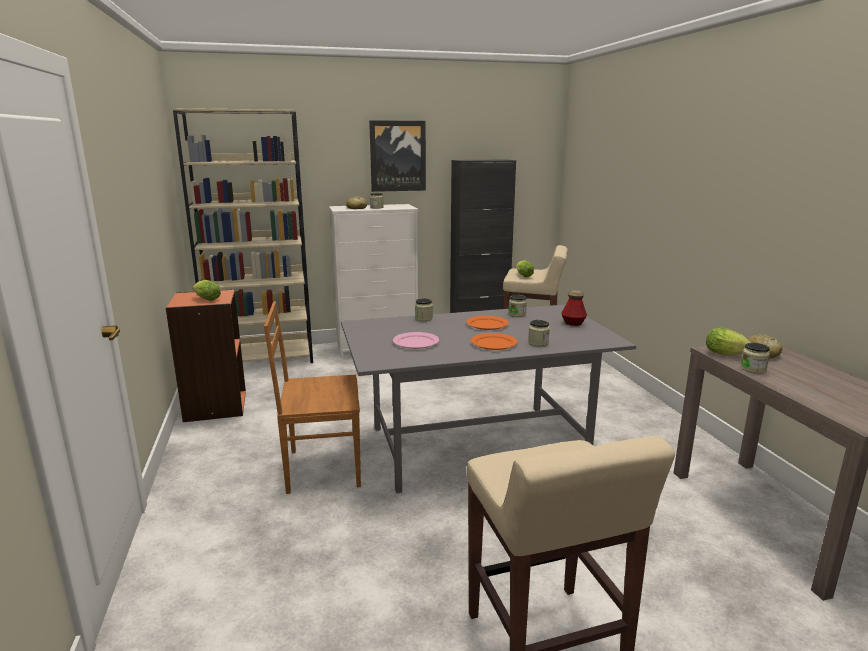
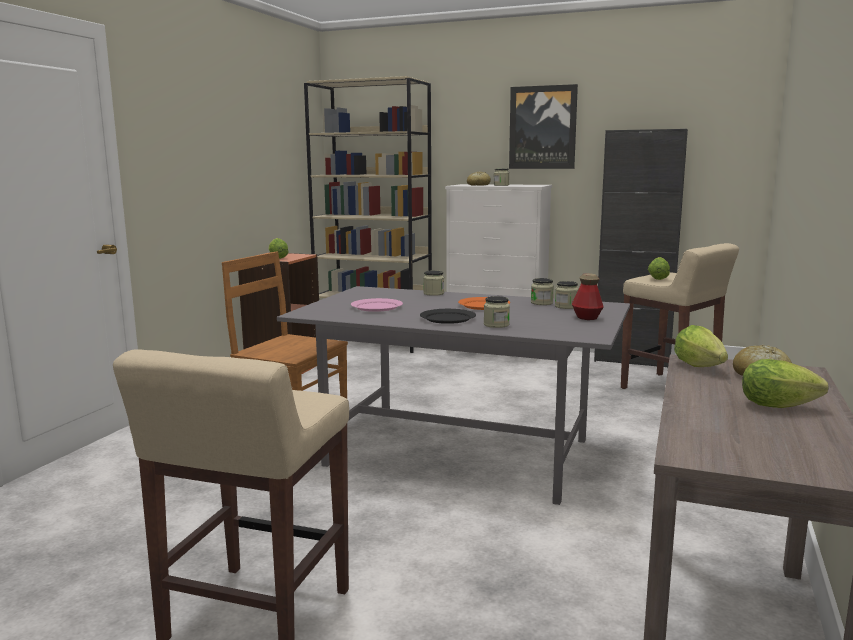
camera: 35 degrees right, 5 degrees down
(494, 343) = (448, 318): orange plate -> black plate
(753, 369) = (695, 384): jar -> jar (566, 306)
(816, 375) = (782, 406): none -> lettuce

